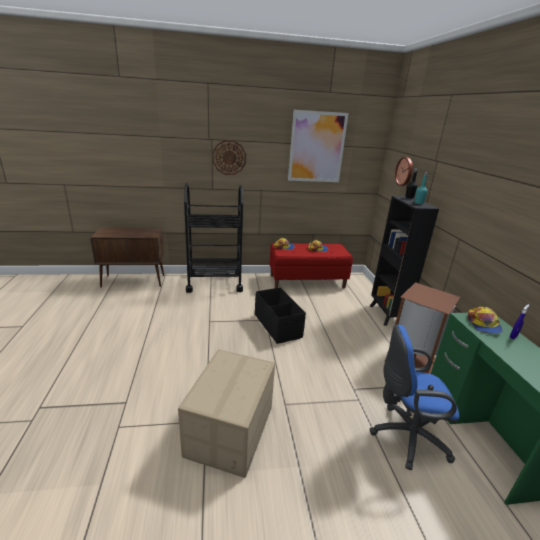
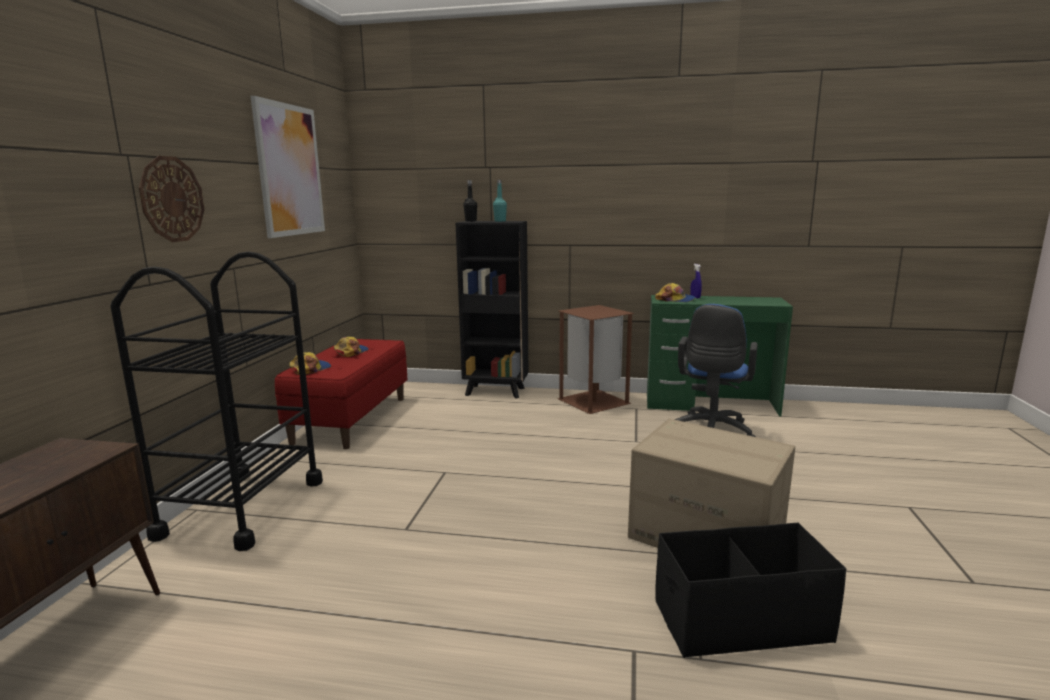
camera: 70 degrees left, 10 degrees down
(278, 326) = (470, 464): black storage box -> black storage box (740, 621)
(405, 171) = (424, 193): wall clock -> none

